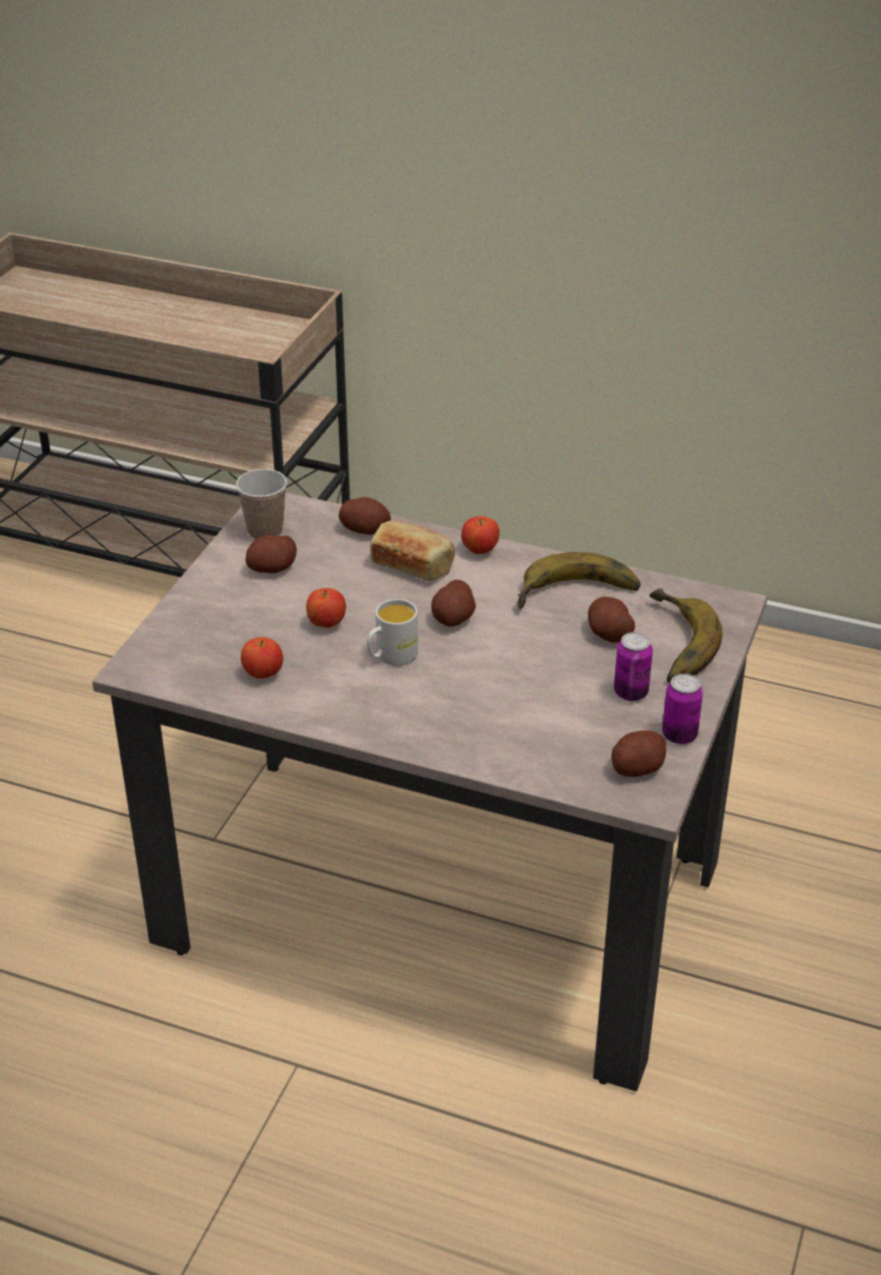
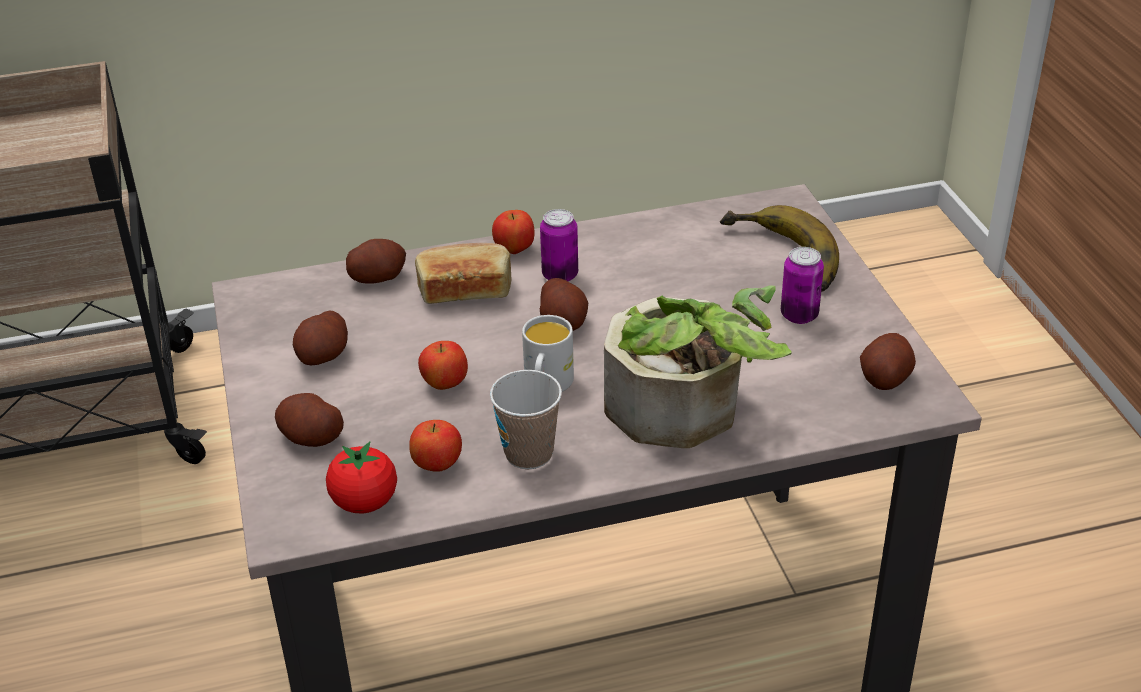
camera: 35 degrees left, 0 degrees up
(195, 675) = (365, 502): none -> tomato
(265, 531) = (272, 323): cup -> cup (529, 454)
(461, 721) = (686, 414): none -> potted plant
(578, 596) = (652, 252): banana -> none
(609, 634) = (719, 273): potato -> potato (311, 437)
(679, 735) = (883, 332): can -> can (560, 275)

